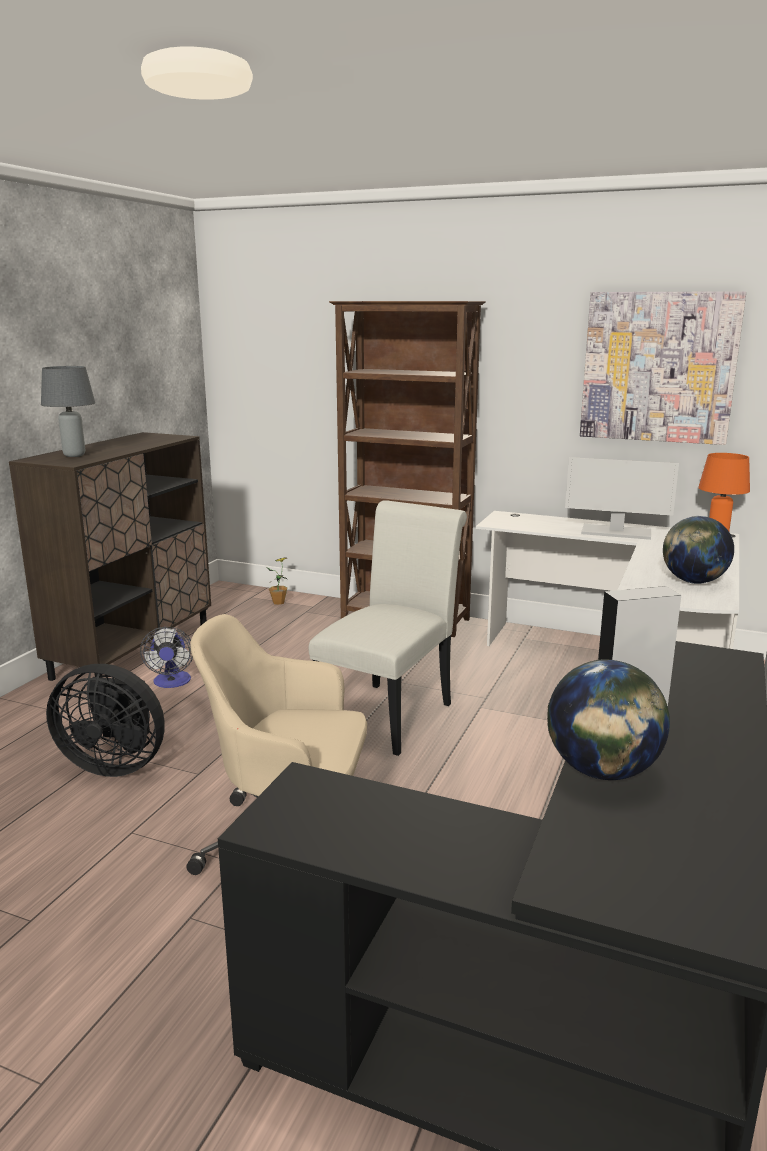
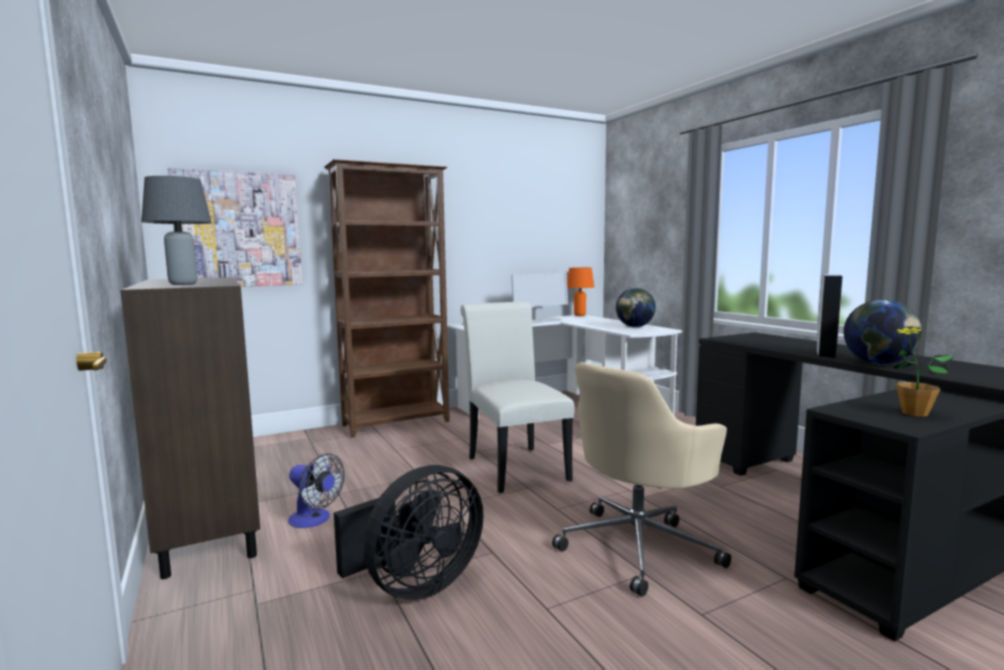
camera: 50 degrees left, 10 degrees down
(278, 602) = (272, 444): potted plant -> potted plant (914, 413)
(658, 367) = (533, 219): picture -> picture (238, 229)

